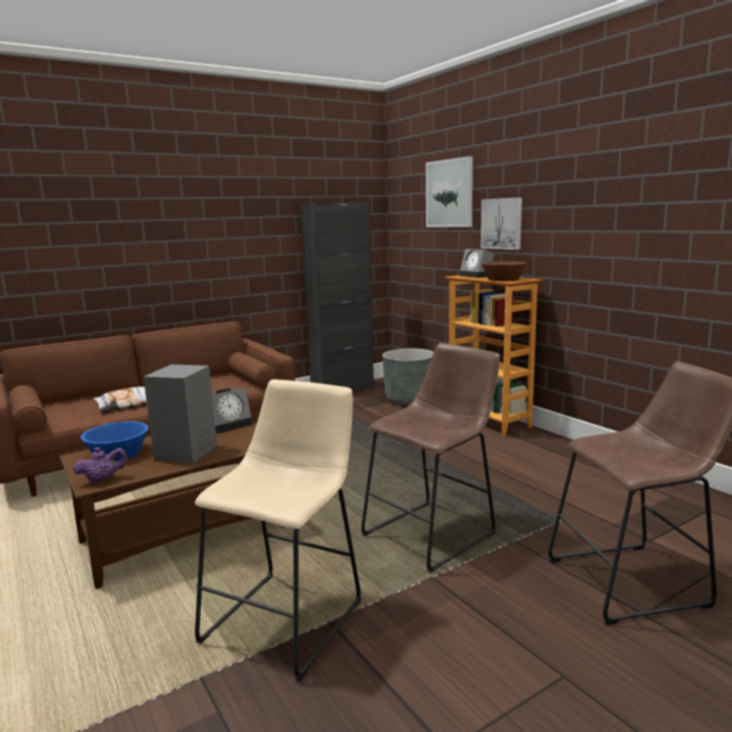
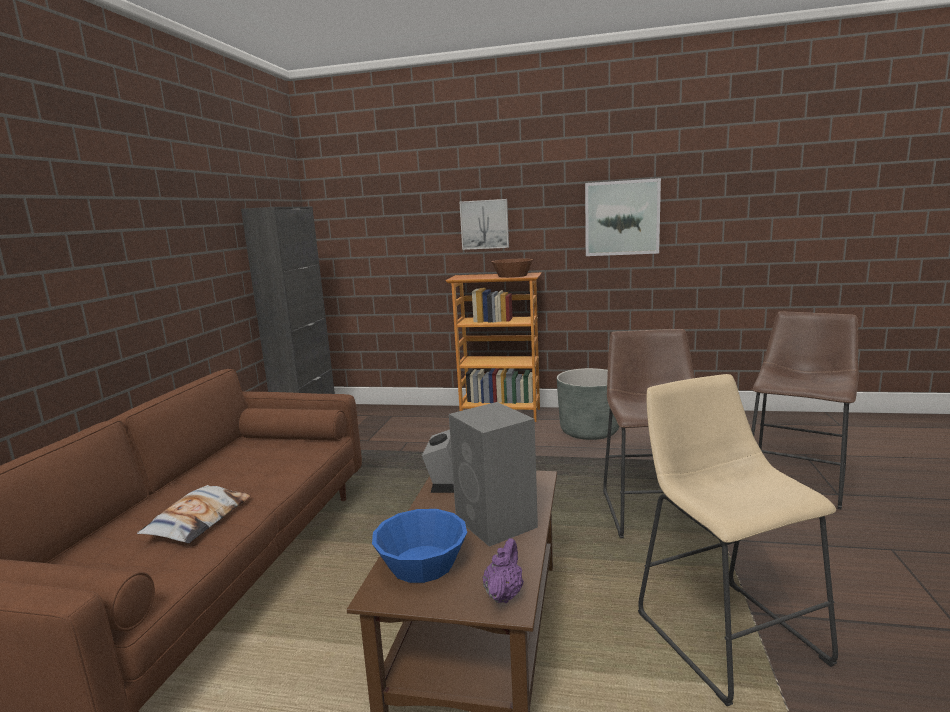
camera: 45 degrees left, 0 degrees up
(409, 400) = (397, 418): grey planter -> grey planter (589, 431)
(450, 193) = (408, 196): picture -> picture (622, 218)
(477, 276) = (472, 276): alarm clock -> none

